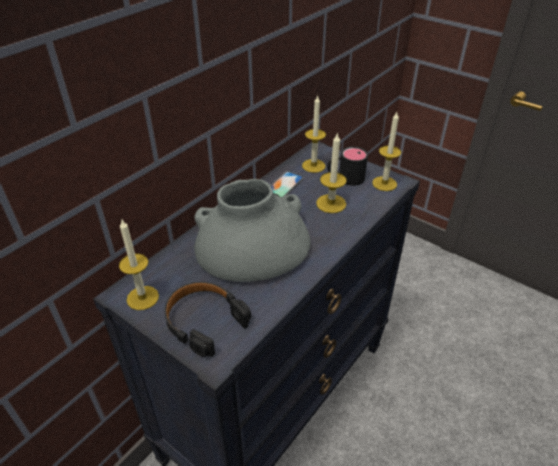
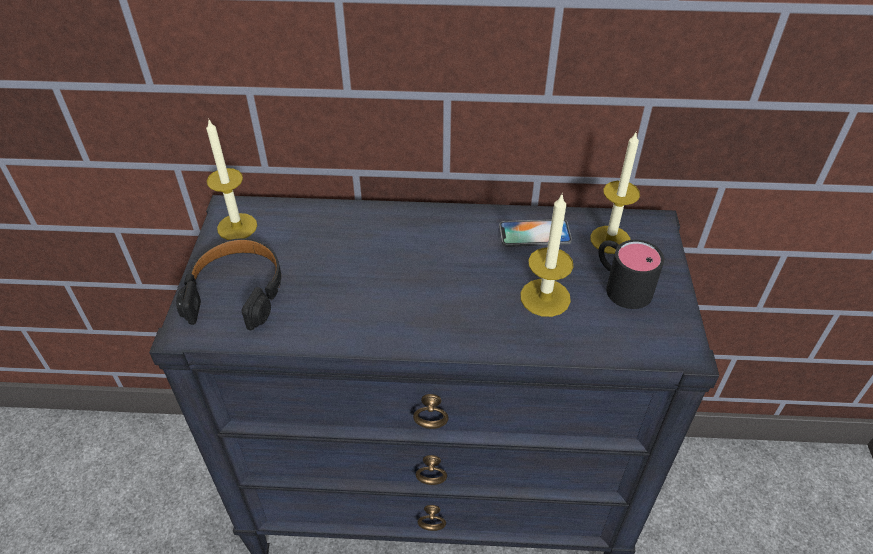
camera: 55 degrees right, 5 degrees up
(251, 244) = (390, 263): grey vase -> none
(384, 183) = (658, 335): candle -> none

